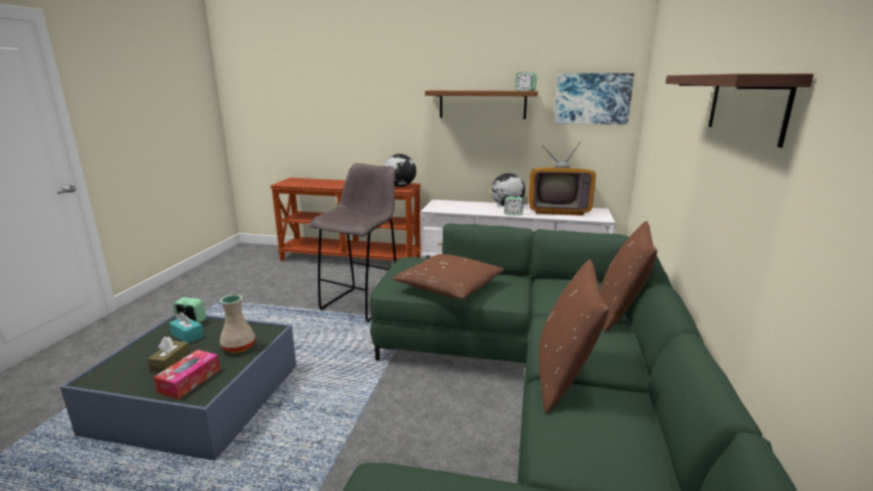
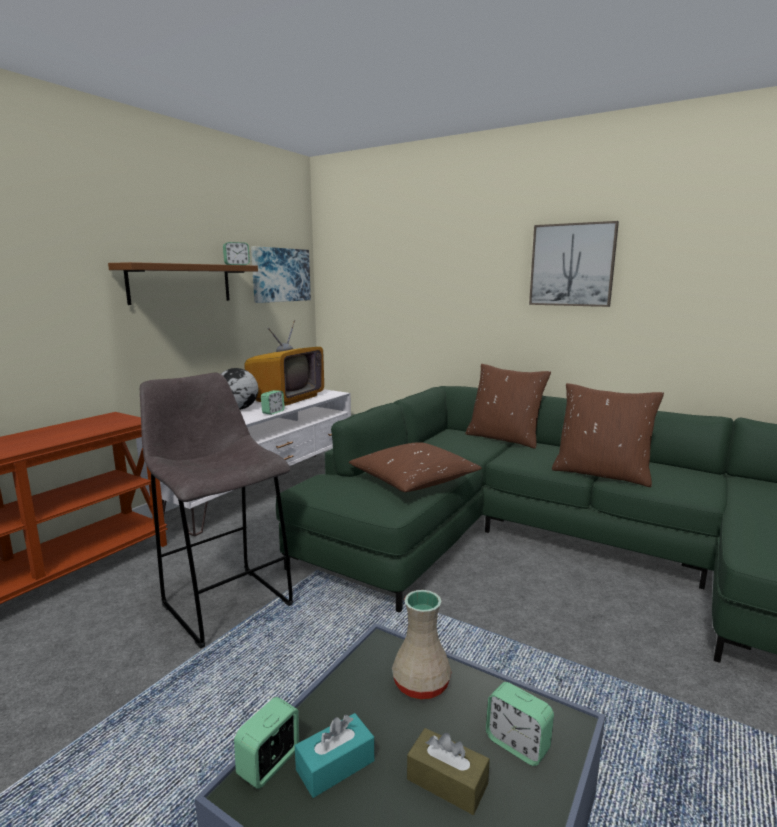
camera: 70 degrees left, 5 degrees down
(189, 380) = (517, 744): tissue box -> alarm clock
(400, 186) = (107, 421): globe -> none
(746, 105) = (572, 265): brown shelf -> picture

